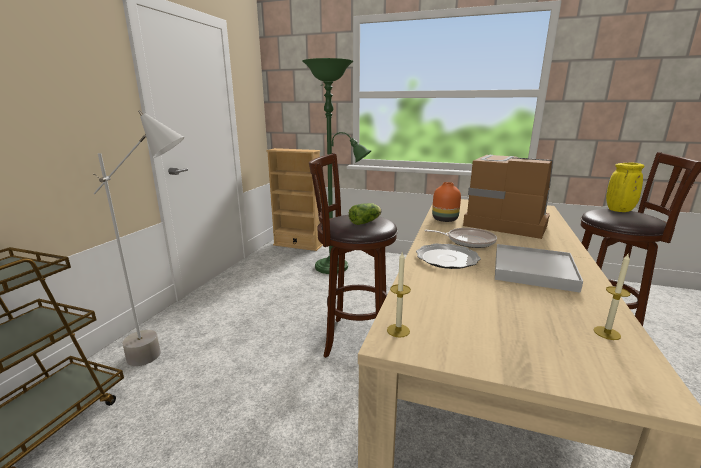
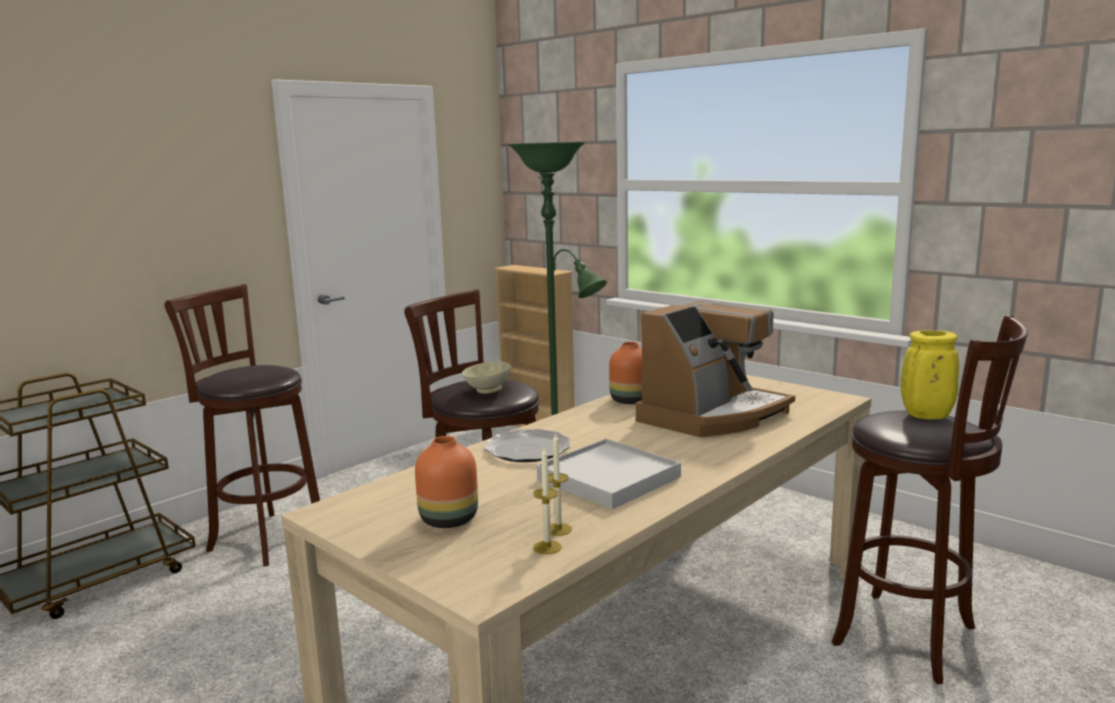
camera: 25 degrees right, 5 degrees down
(170, 354) = (264, 537): grey floor lamp -> brown stool
(366, 222) = (487, 390): lettuce -> beige bowl
(398, 330) = (343, 505): candle -> candle (558, 529)
(468, 241) = (600, 433): frying pan -> none
(502, 326) = (449, 520): none -> orange vase
(505, 223) = (712, 415): coffee machine -> coffee machine turned 75 degrees clockwise

